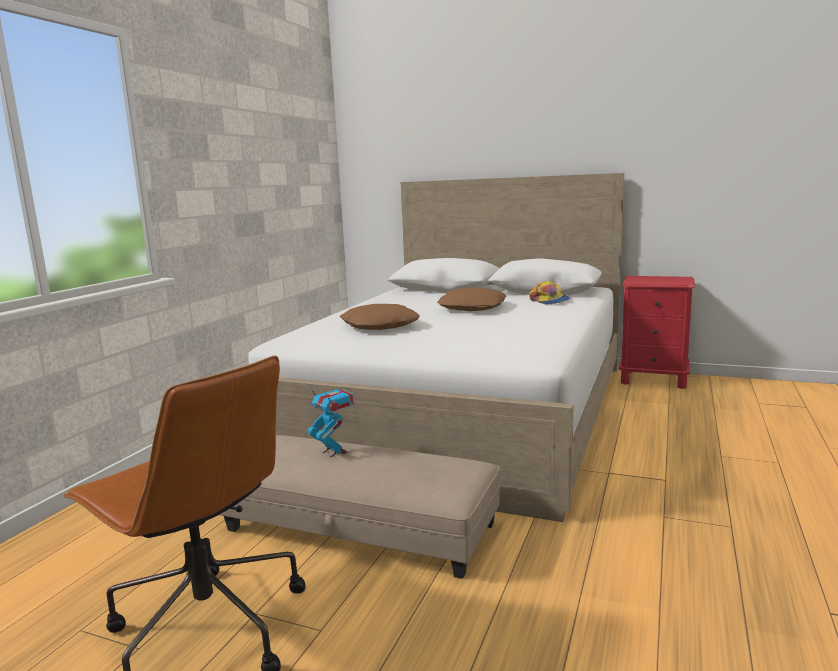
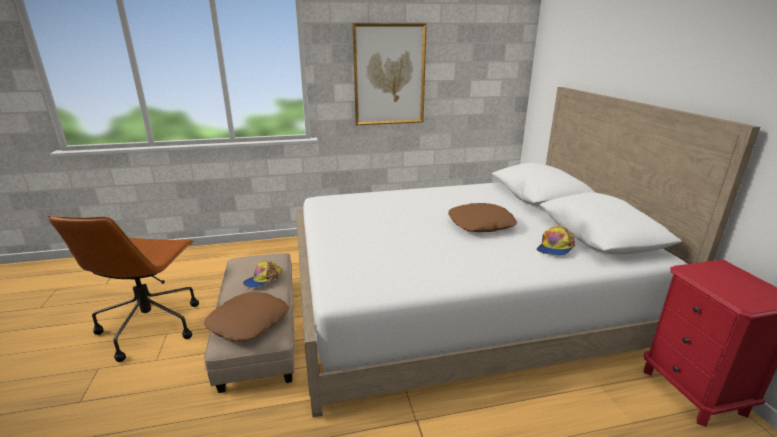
camera: 55 degrees right, 10 degrees up
(233, 177) = (389, 75): none -> picture
(334, 452) = (264, 279): toy robot -> cap
(379, 326) = (386, 211): brown pillow -> brown pillow (248, 322)

